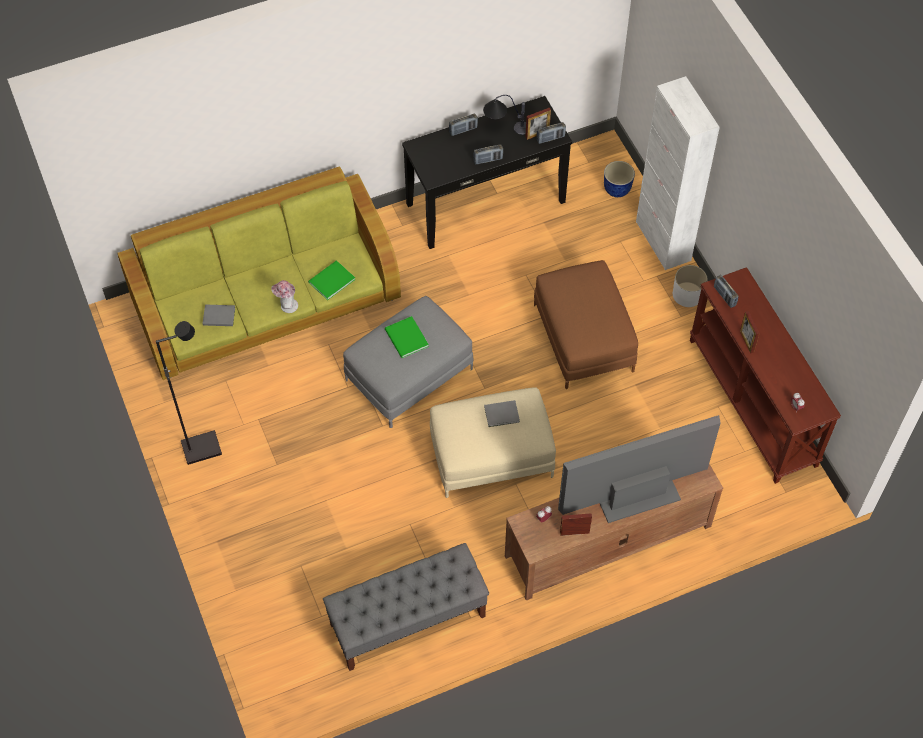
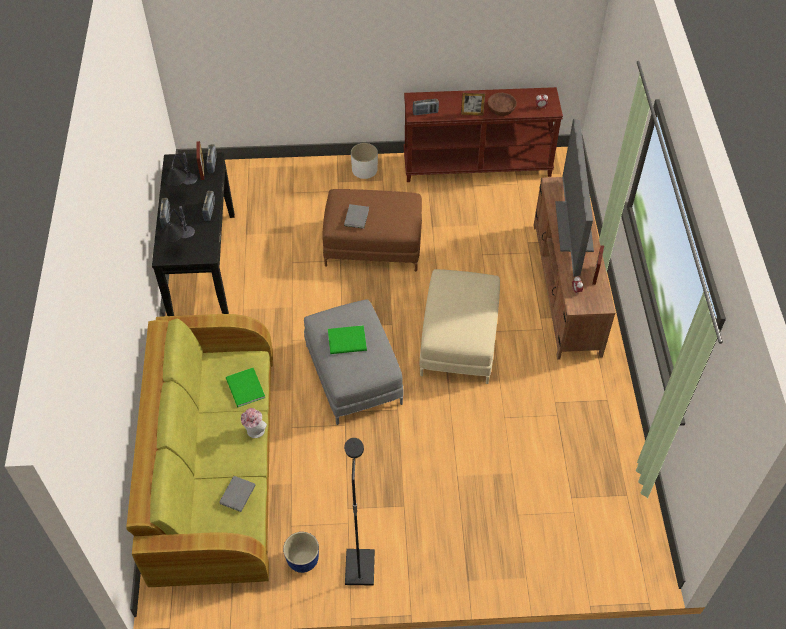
camera: 70 degrees left, 5 degrees down
(407, 620) = (597, 446): grey bench -> none
(436, 153) = (180, 244): none -> table lamp
(502, 415) = (455, 296): grey book -> grey book (357, 217)
(617, 189) = (241, 178): planter -> planter (303, 560)
(663, 241) = (307, 167): white cabinet -> none
(771, 368) = (501, 109): none -> brown bowl

